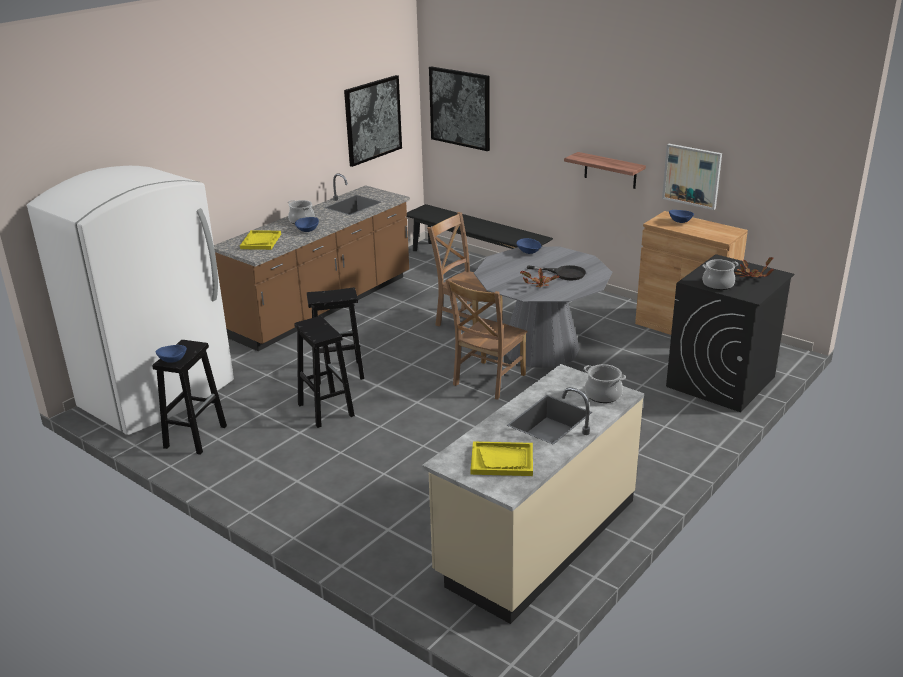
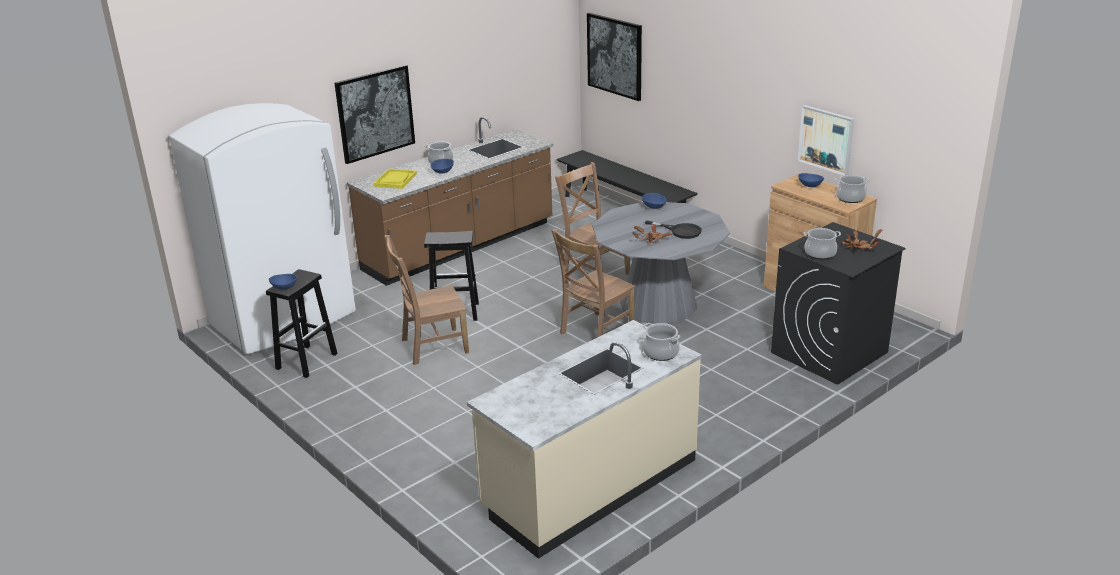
camera: 10 degrees right, 0 degrees up
(325, 409) = (431, 346): black stool -> brown chair
(373, 120) = (525, 64): picture -> picture (375, 113)
(502, 460) = (540, 405): yellow tray -> none
(610, 170) = (751, 128): shelf -> none
(723, 231) = (850, 198): none -> cooking pot

